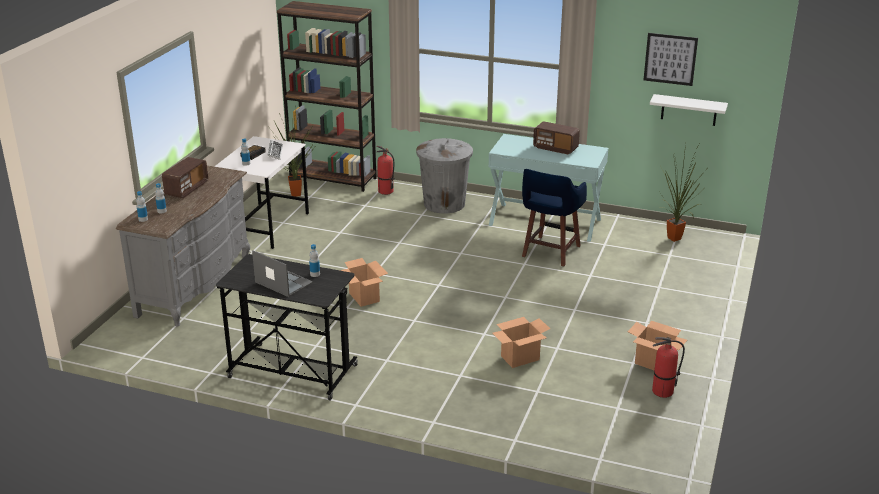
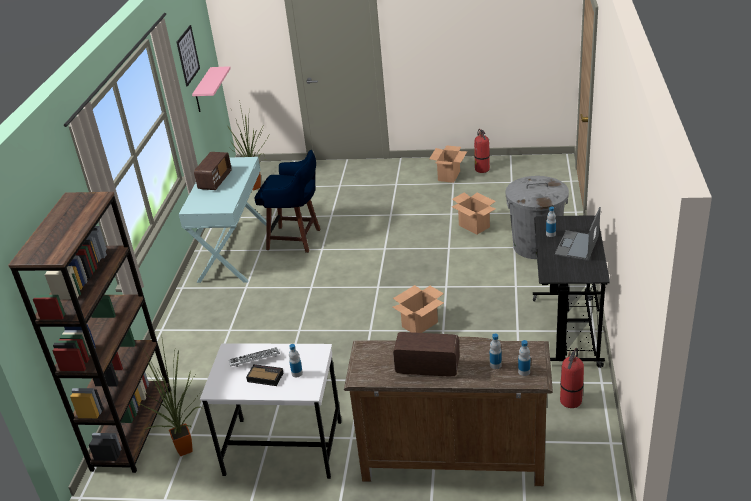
camera: 100 degrees left, 5 degrees up
(385, 191) = (170, 371): fire extinguisher -> fire extinguisher (571, 401)
(444, 204) = (200, 320): grey trash can -> grey trash can (535, 246)
(689, 110) = (203, 90): white shelf -> pink shelf

